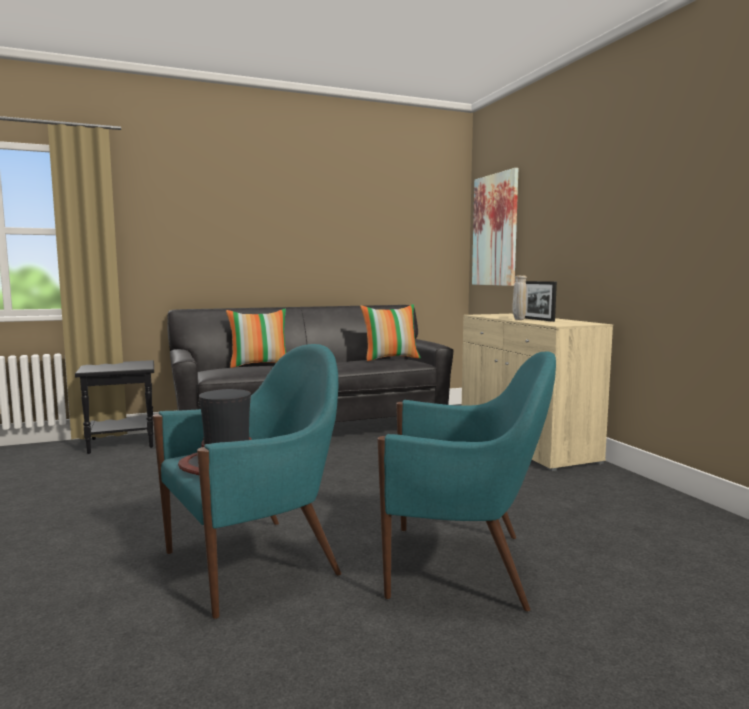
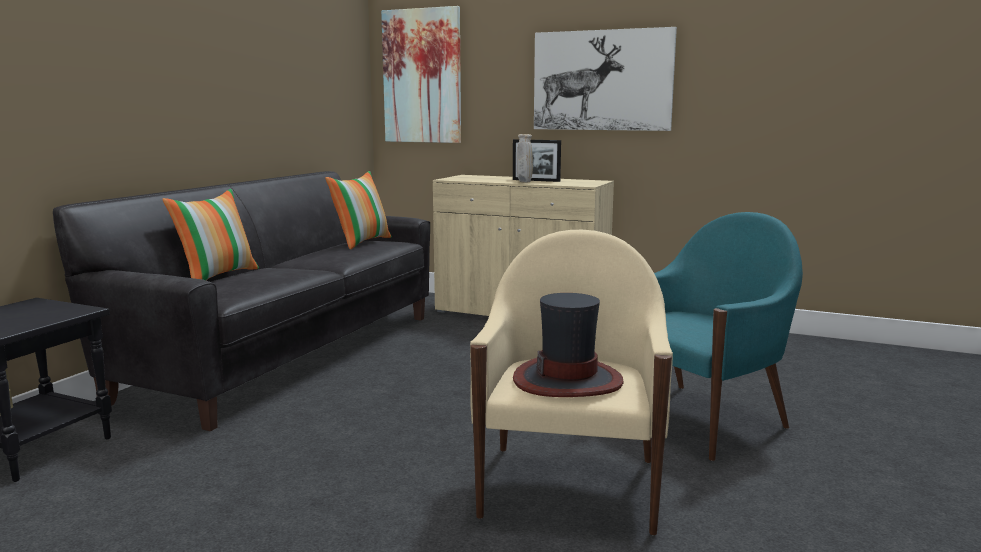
camera: 45 degrees left, 5 degrees up
(255, 562) = (570, 485): turquoise armchair -> beige armchair
(611, 222) = (602, 80): none -> picture

